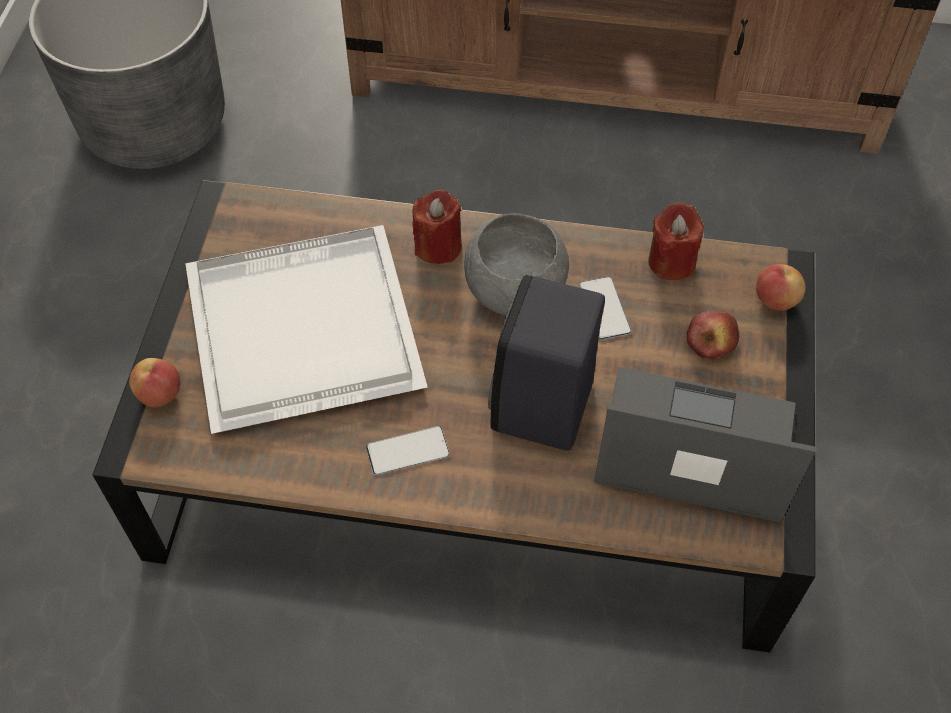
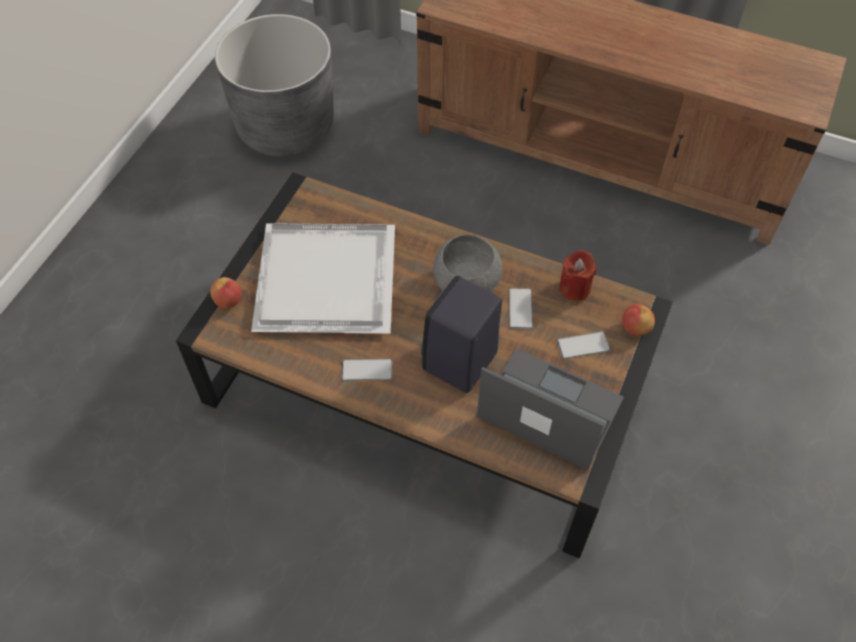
camera: 15 degrees right, 0 degrees up
(438, 246) = (426, 245): red candle -> none
(711, 341) = (583, 345): apple -> phone

